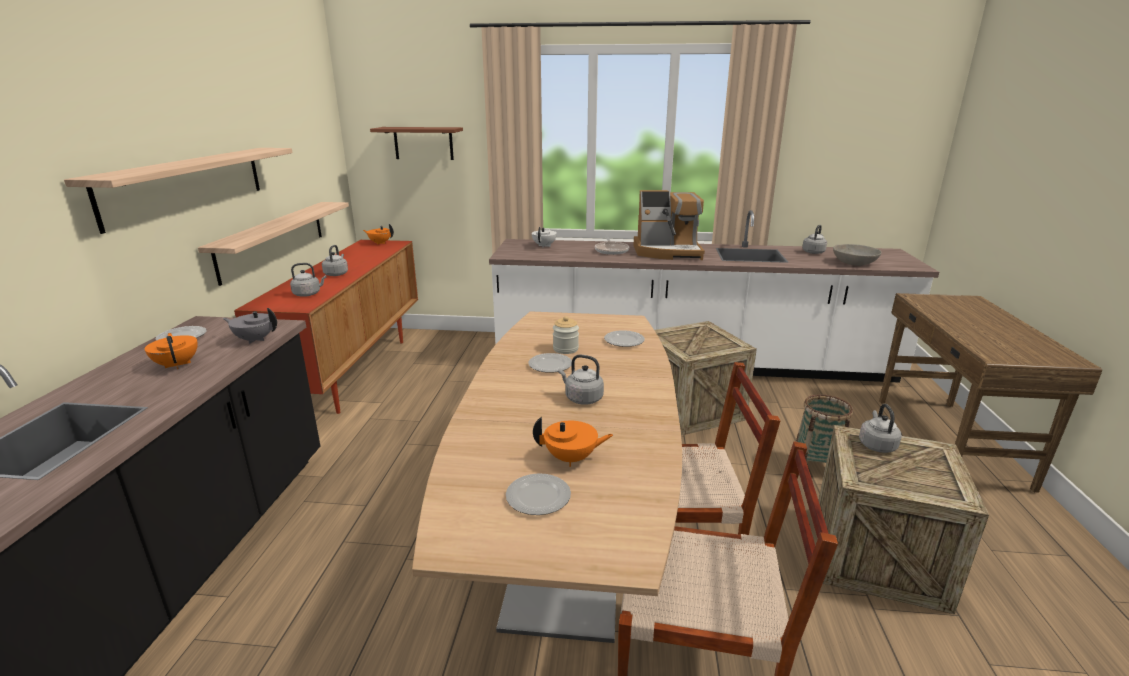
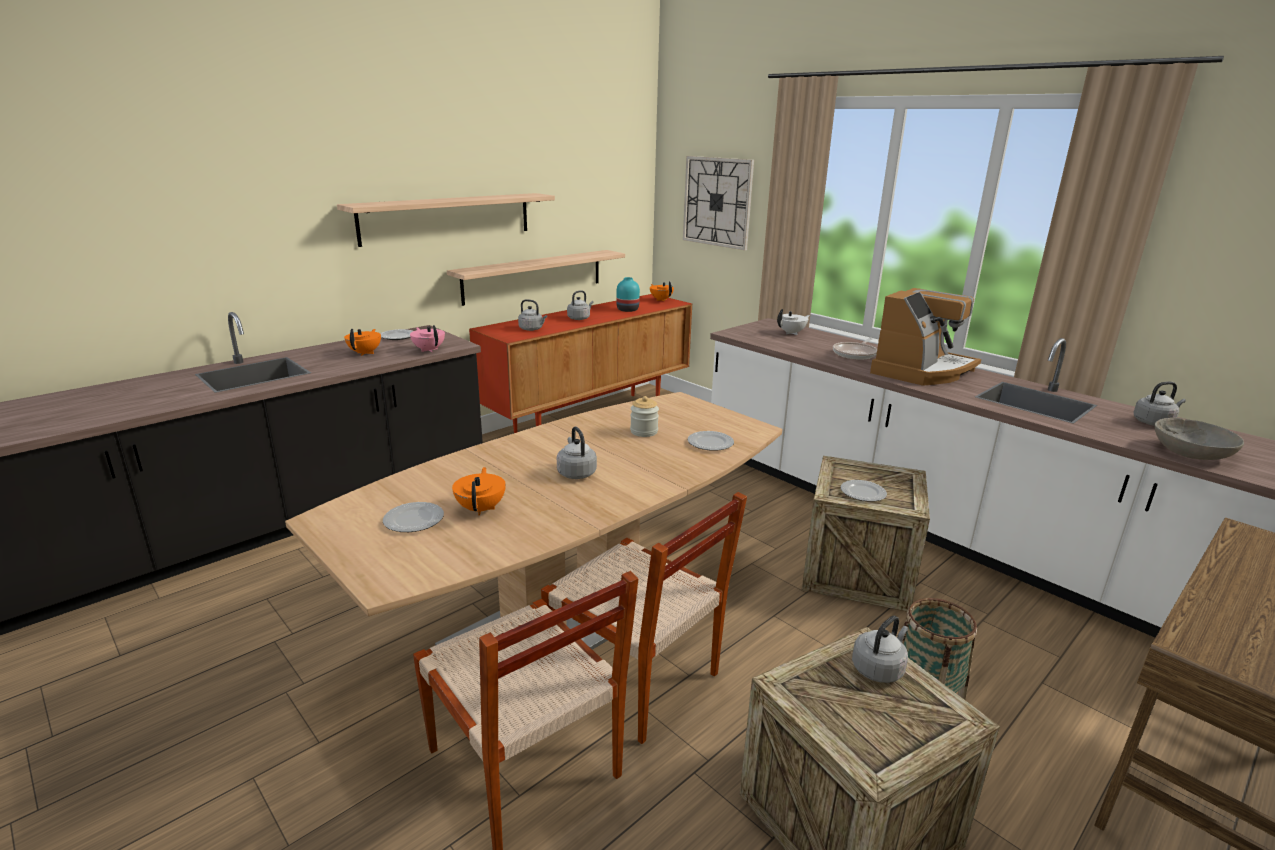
camera: 40 degrees right, 0 degrees up
(255, 339) = (429, 350): grey teapot -> pink teapot
(366, 257) = (627, 310): none -> turquoise vase
(423, 143) = (717, 202): brown shelf -> wall clock
(550, 365) = (604, 439): plate -> plate (862, 493)
(571, 458) = (481, 508): orange teapot -> orange teapot turned 135 degrees counterclockwise
(668, 252) = (922, 371): coffee machine -> coffee machine turned 90 degrees counterclockwise

